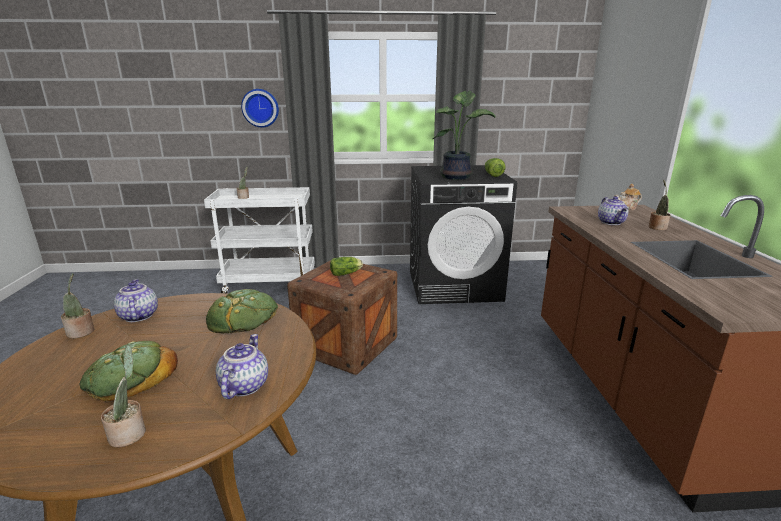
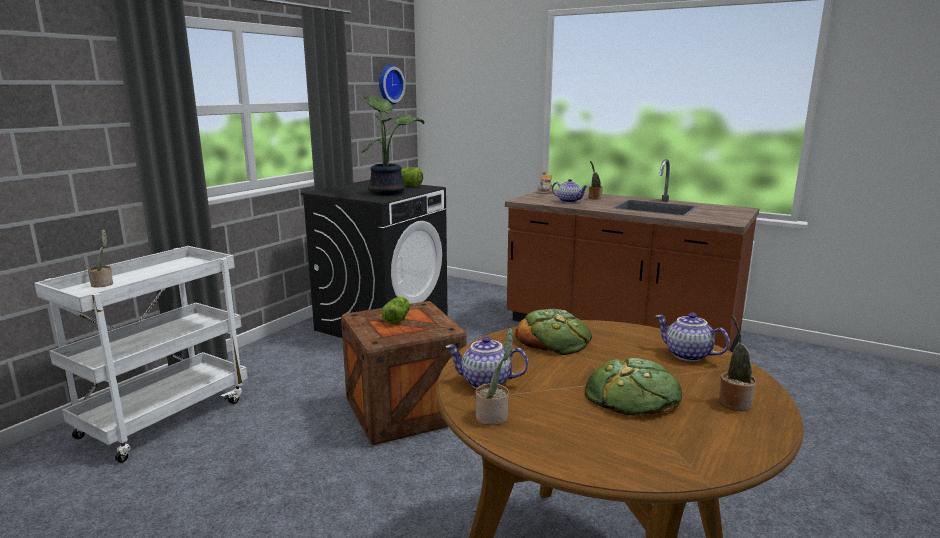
camera: 55 degrees left, 5 degrees down
(260, 108) = (72, 131): wall clock -> wall clock (389, 84)

